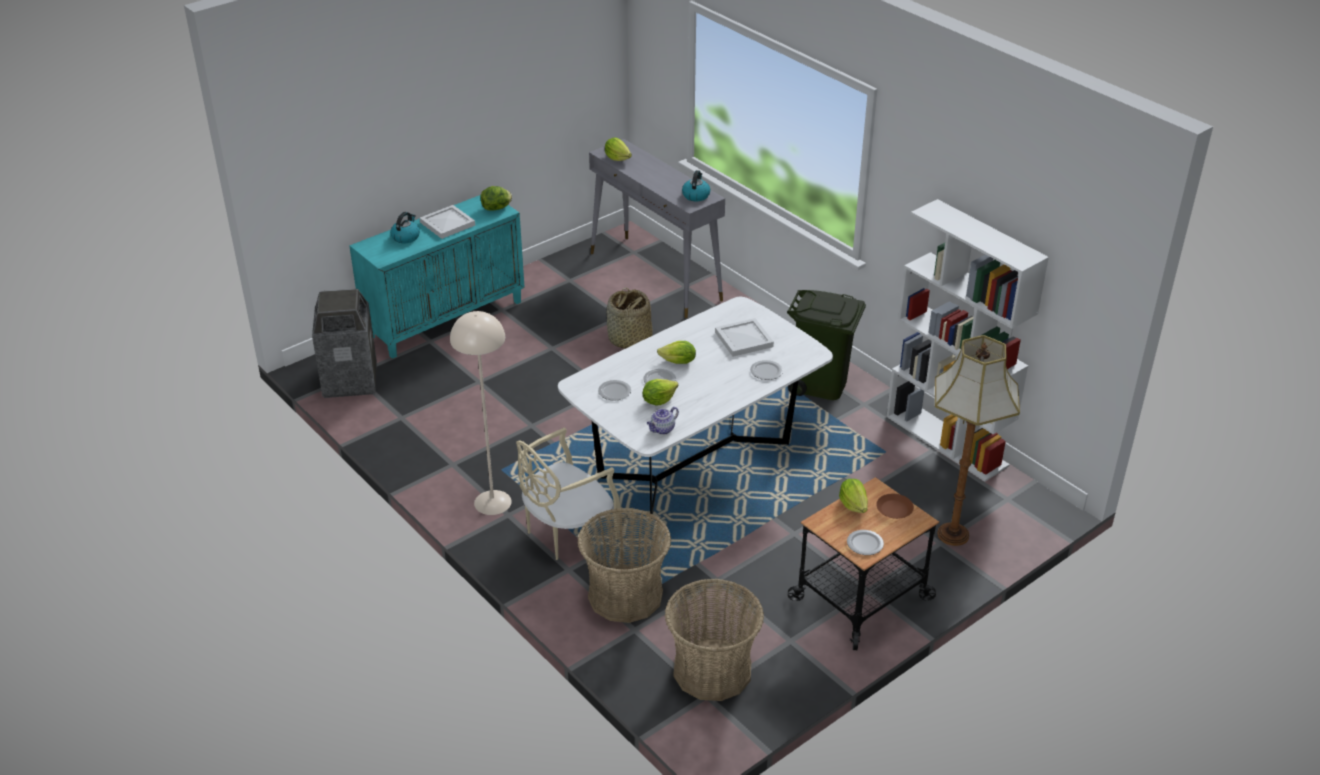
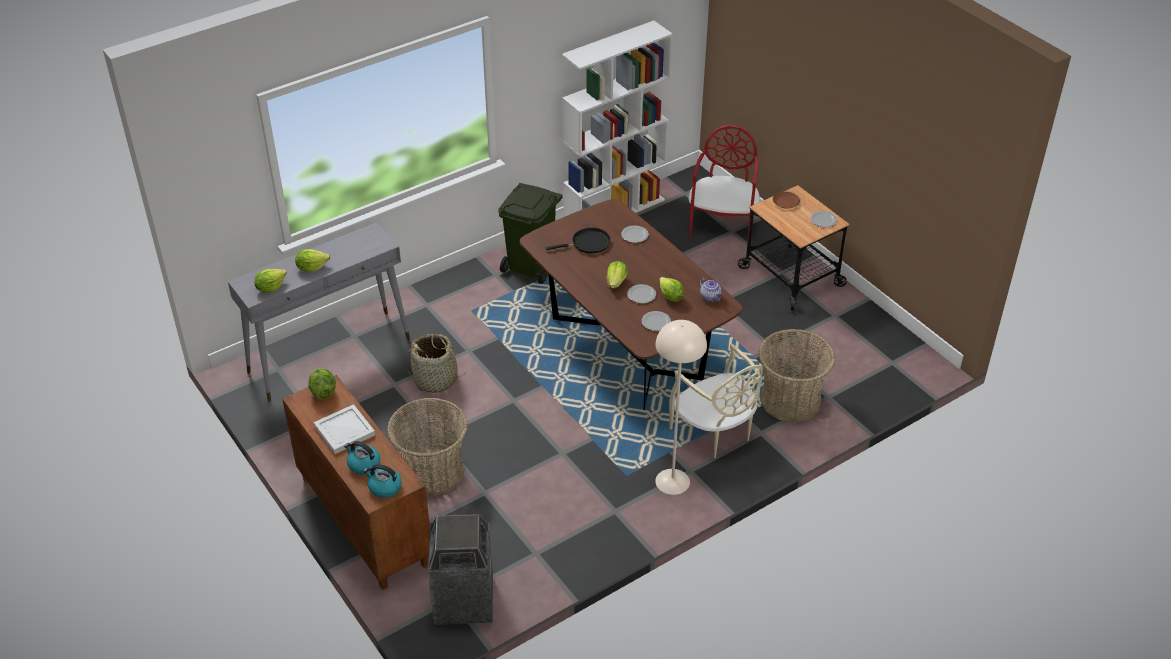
camera: 85 degrees left, 5 degrees up
(446, 318) = (363, 521): turquoise cabinet -> brown cabinet
(695, 461) = (626, 349): white dining table -> brown dining table
(696, 195) = (366, 239): kettle -> kettle (384, 487)
(712, 670) = (867, 357): basket -> basket (432, 471)
(743, 340) = (588, 243): white tray -> black frying pan
(853, 505) = (781, 220): lettuce -> lettuce (311, 267)
(954, 534) = (723, 223): floor lamp -> red chair

